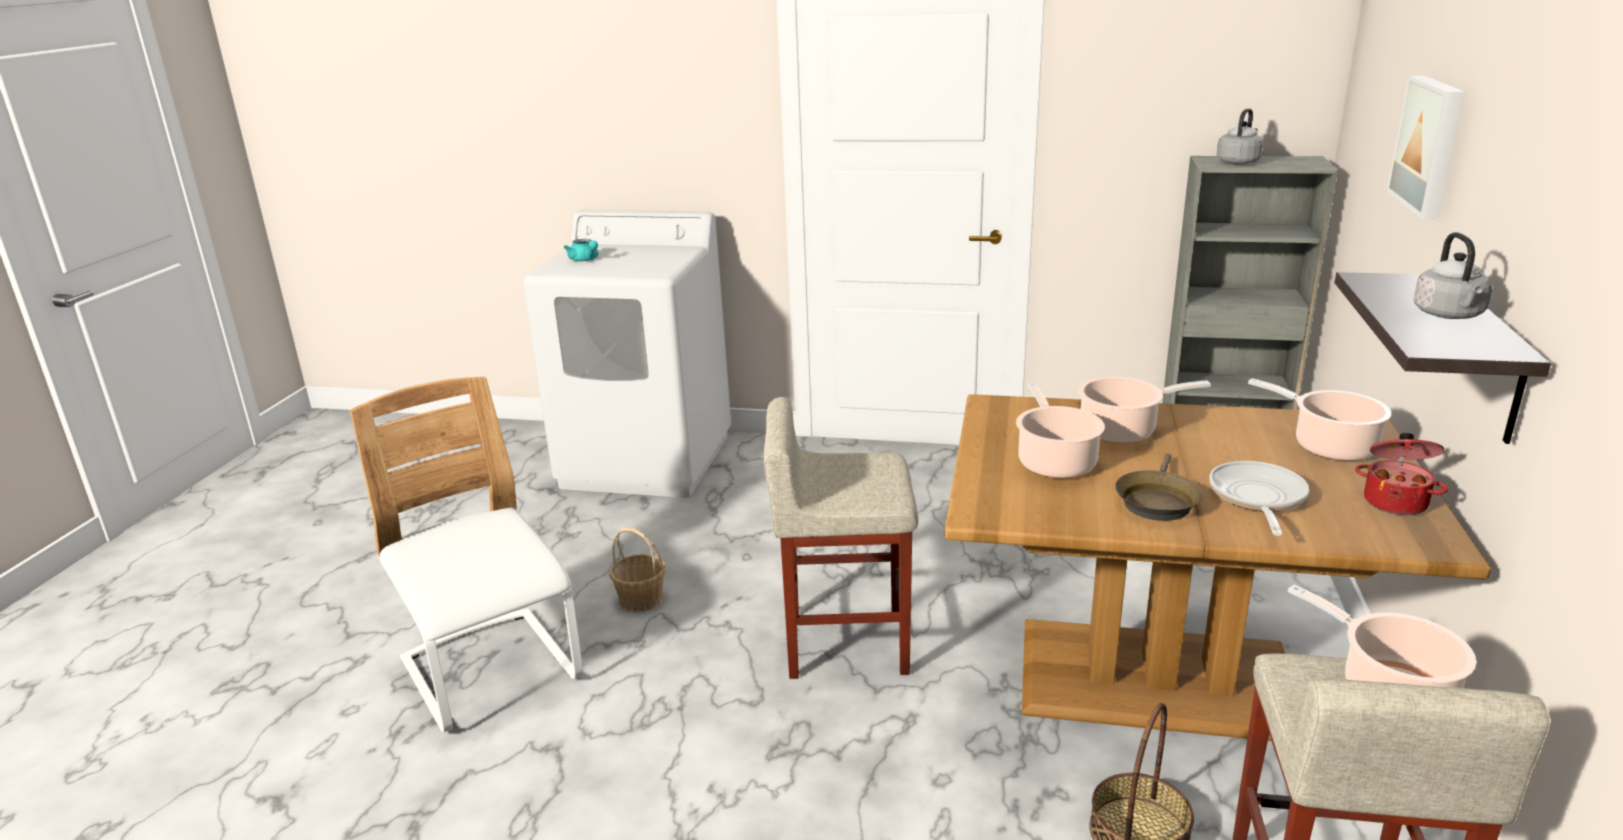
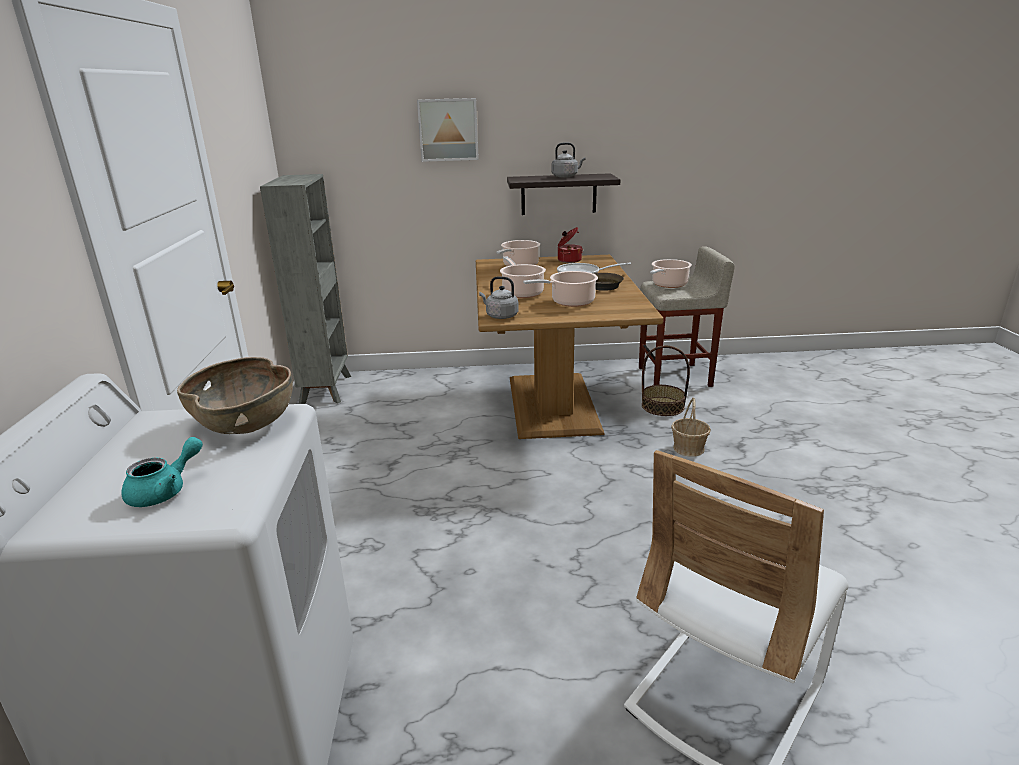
camera: 105 degrees left, 0 degrees up
(641, 599) = (562, 622): basket -> basket (688, 448)
(651, 267) = (246, 423): none -> brown bowl
(844, 642) = (570, 499): beige stool -> none
(1239, 162) = (292, 181): grey kettle -> grey kettle (500, 316)

